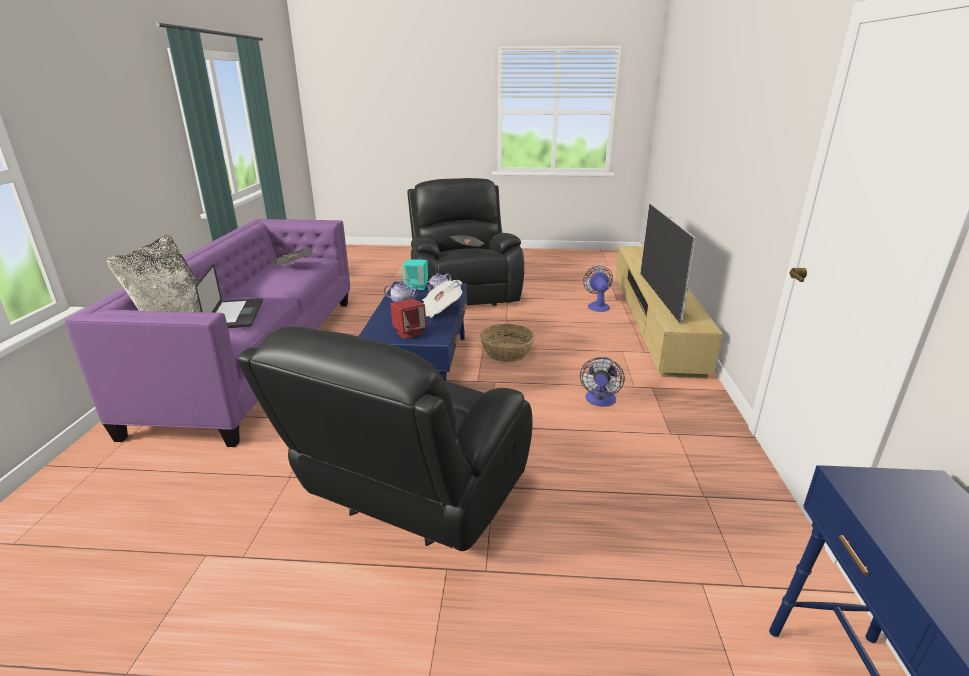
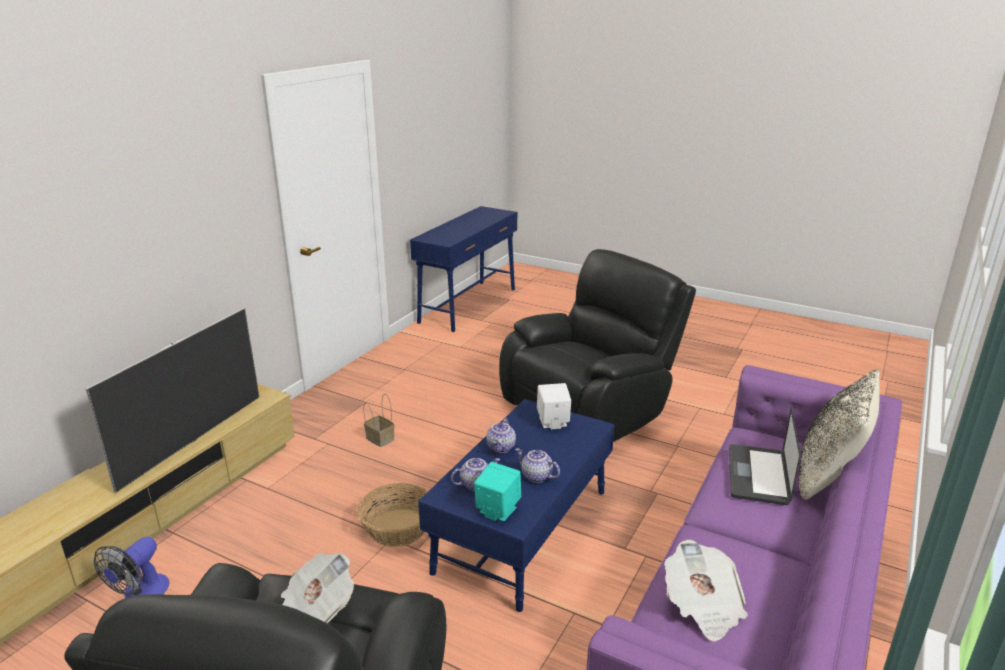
camera: 155 degrees left, 0 degrees up
(409, 333) = (553, 422): red speaker -> white speaker
(438, 311) = (501, 448): newspaper -> teapot
(600, 401) = (379, 439): fan -> basket

